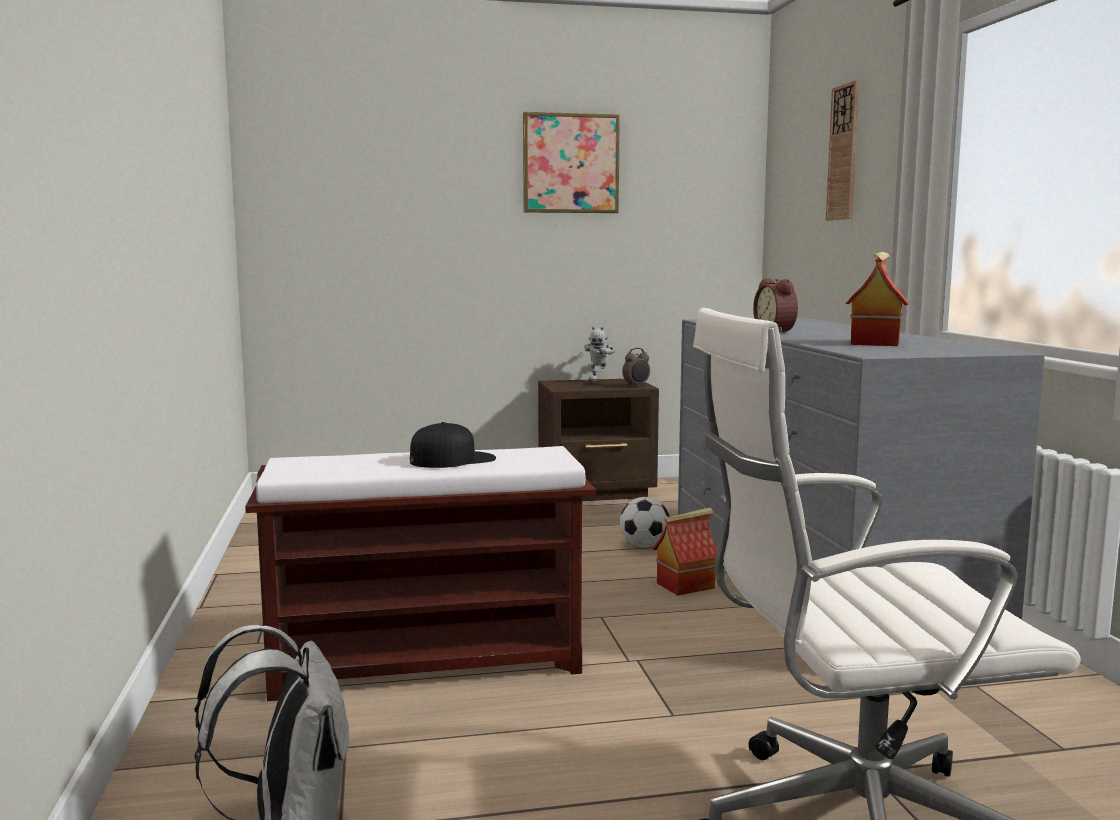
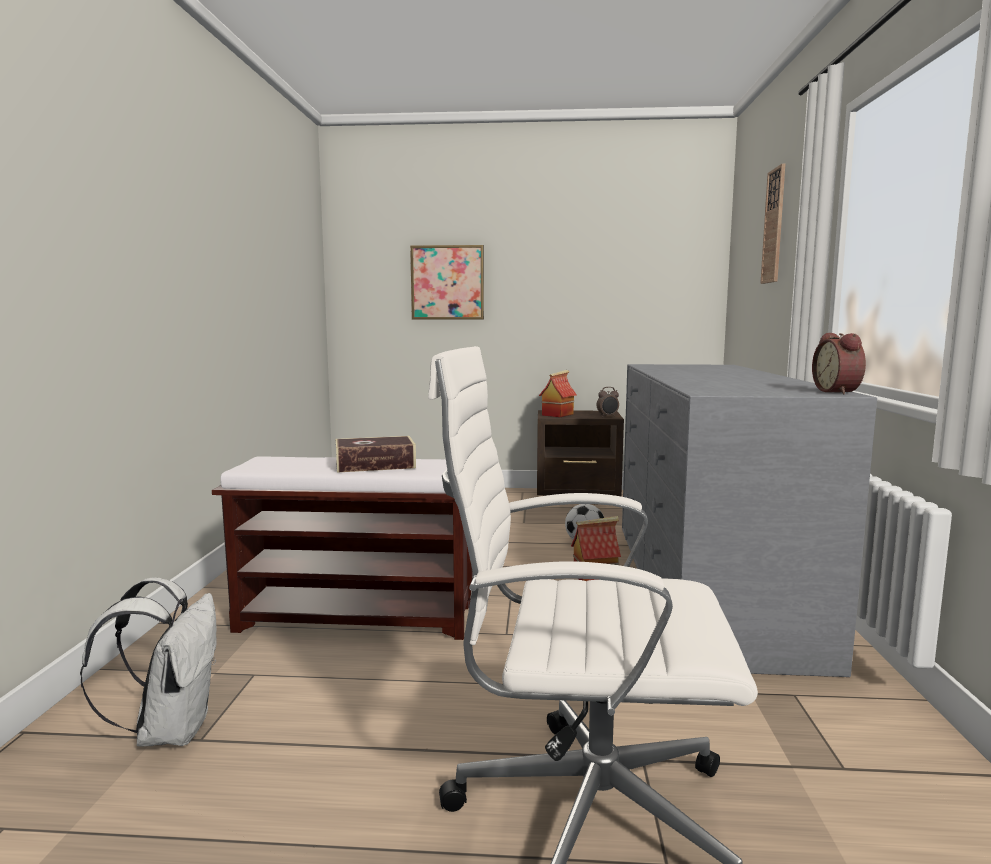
camera: 15 degrees right, 0 degrees up
(453, 459) = (375, 465): black cap -> book
(570, 163) = (566, 244): picture -> picture (447, 283)
(599, 380) = (583, 411): toy robot -> none
(777, 332) = (676, 374): alarm clock -> alarm clock (839, 392)
(874, 343) = (736, 384): toy house -> toy house (557, 414)

